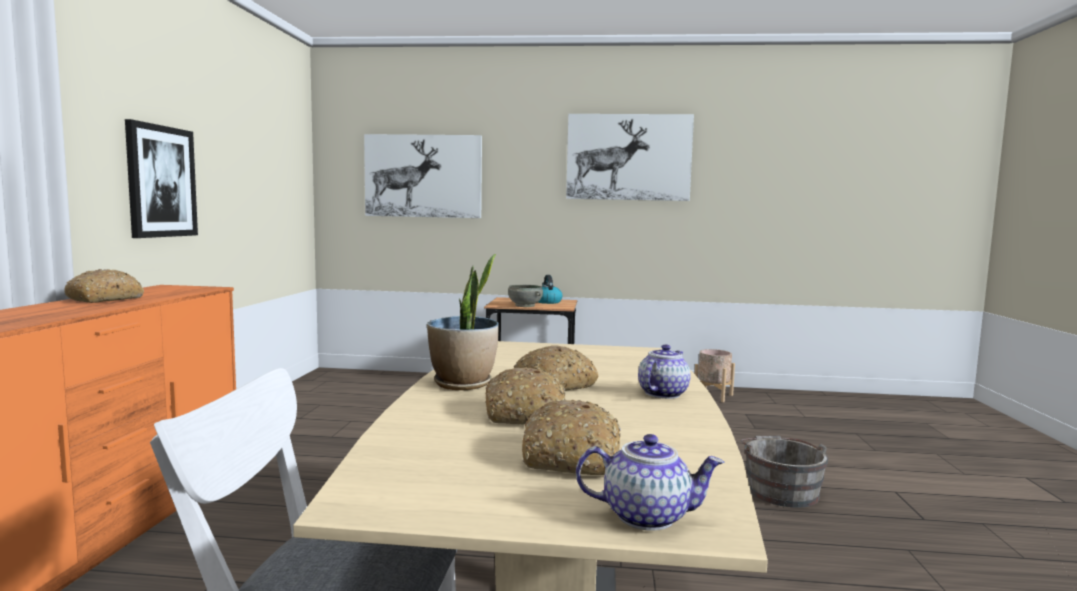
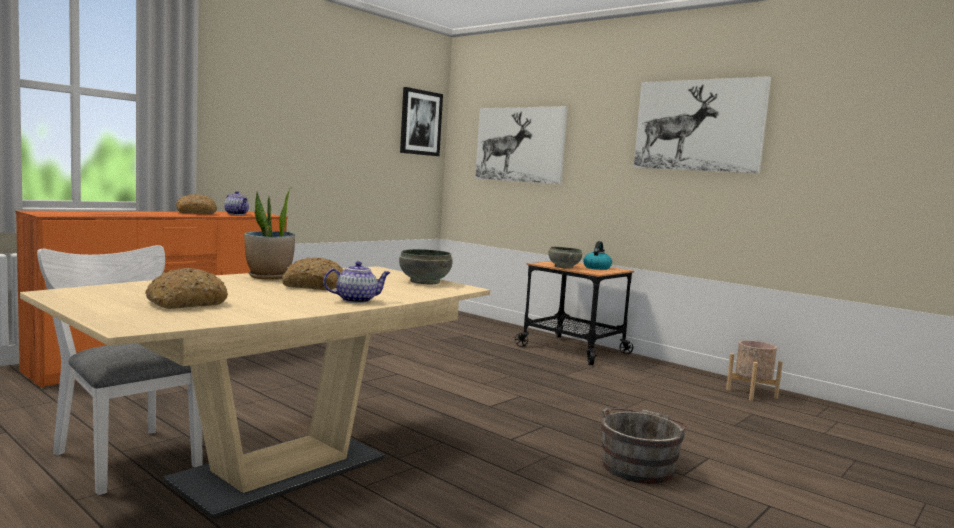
camera: 35 degrees right, 0 degrees up
(161, 181) = (281, 143): picture -> picture (420, 122)
(526, 414) = (240, 290): bread -> none
(598, 351) = (425, 282): none -> grey bowl
(647, 516) = (125, 319): teapot -> teapot (237, 214)

